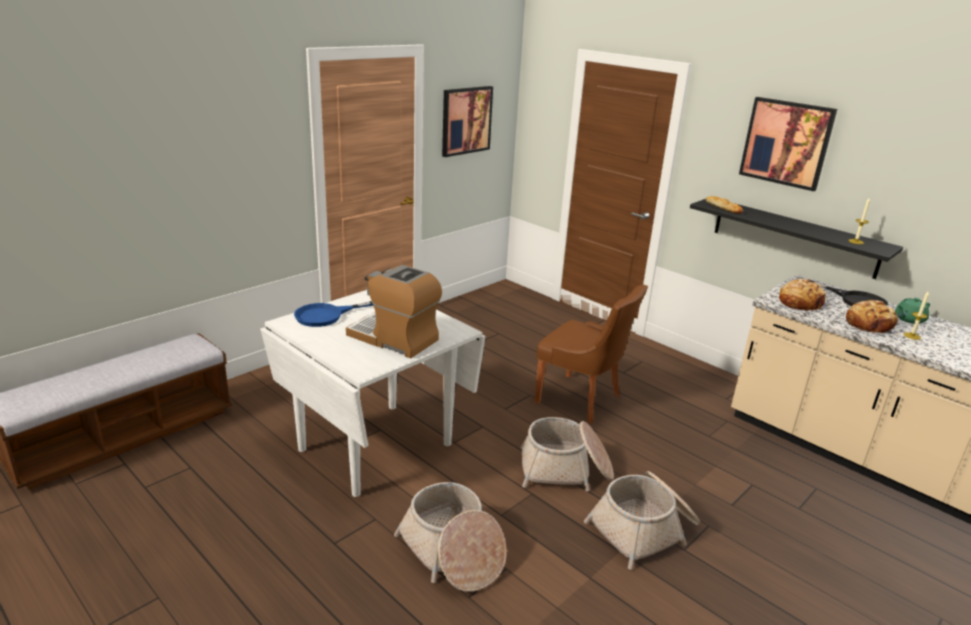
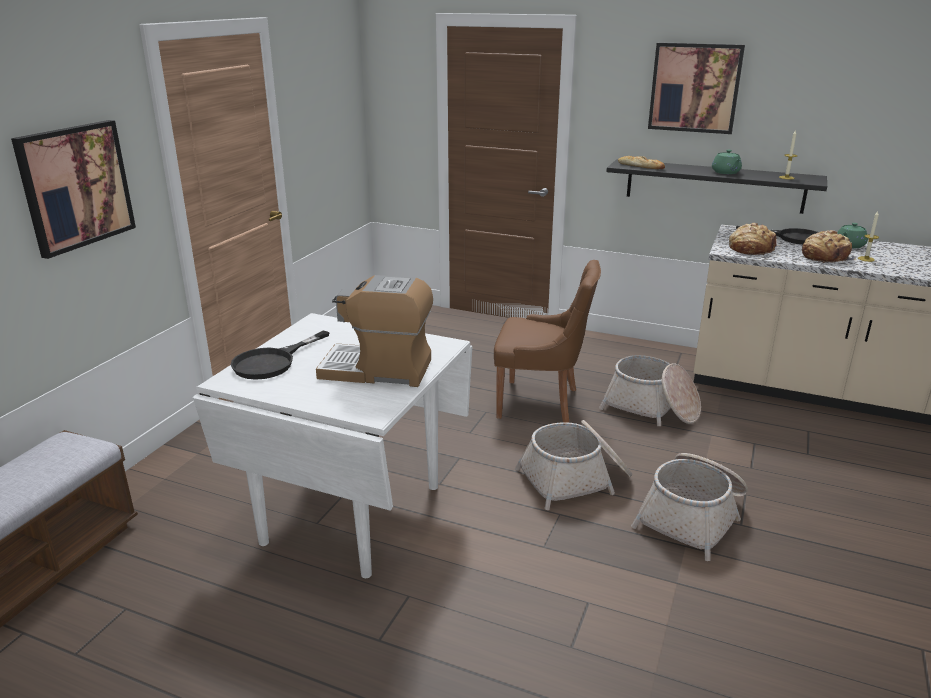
camera: 20 degrees left, 0 degrees up
(327, 315) = (272, 362): blue frying pan -> black frying pan
(452, 552) = (520, 604): basket -> basket (651, 408)
(466, 120) = (319, 110): picture -> picture (76, 186)
(799, 226) = (726, 172): none -> green teapot

